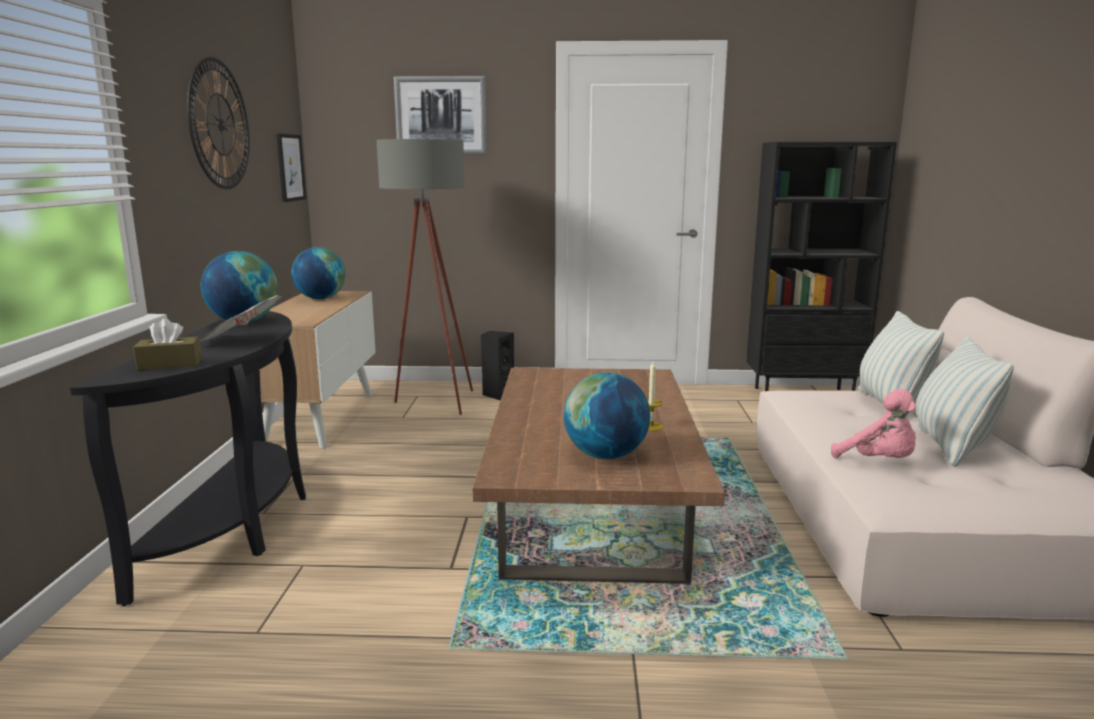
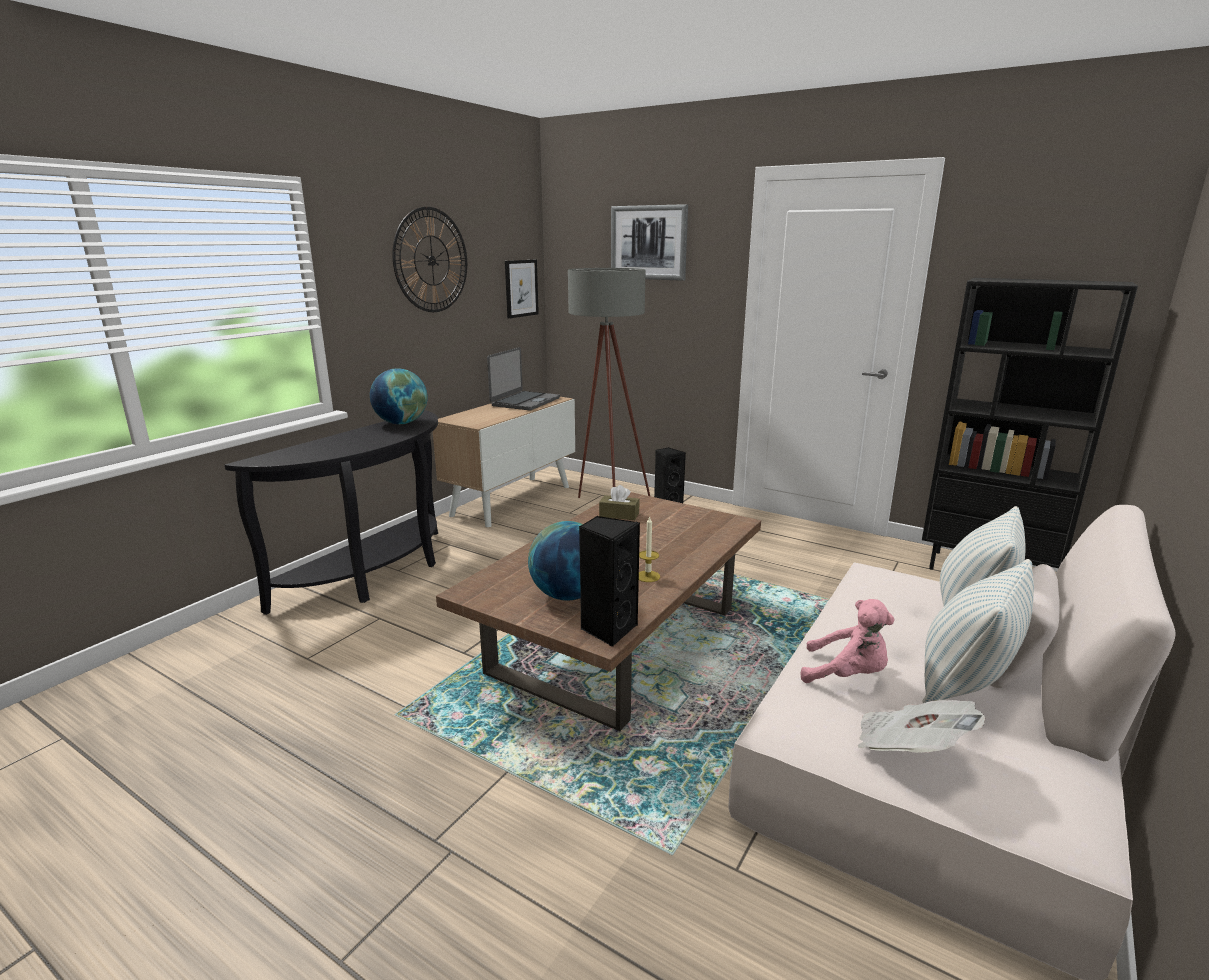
camera: 30 degrees right, 5 degrees up
(170, 364) = (298, 455): brown tissue box -> brown tissue box (619, 515)
(242, 340) = (370, 441): newspaper -> newspaper (909, 748)
(320, 298) = (525, 402): globe -> laptop
(685, 471) = (608, 629): none -> black speaker
(879, 462) = (847, 675): pink plush toy -> pink plush toy turned 60 degrees counterclockwise

